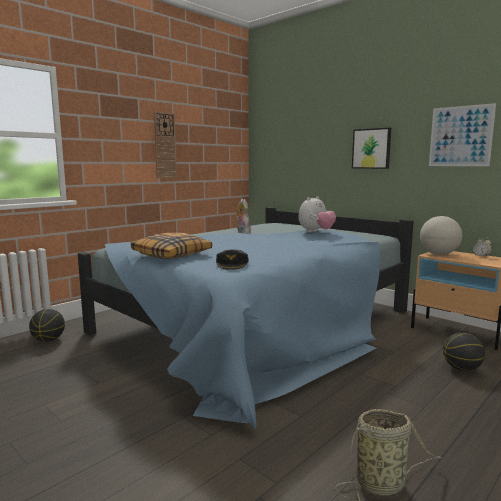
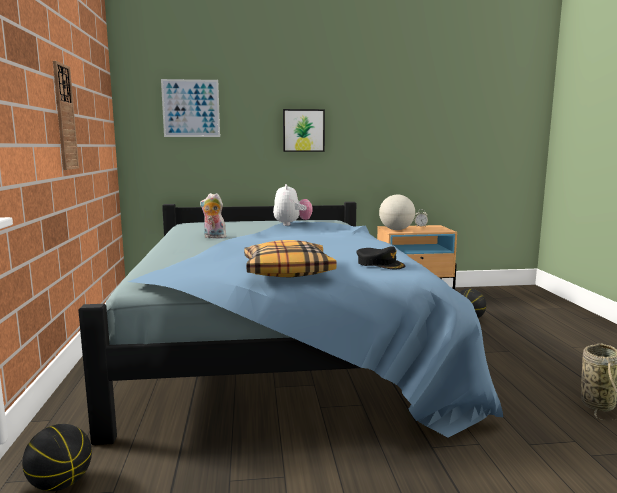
camera: 50 degrees left, 0 degrees up
(460, 136) = (390, 121): picture -> picture (191, 108)

